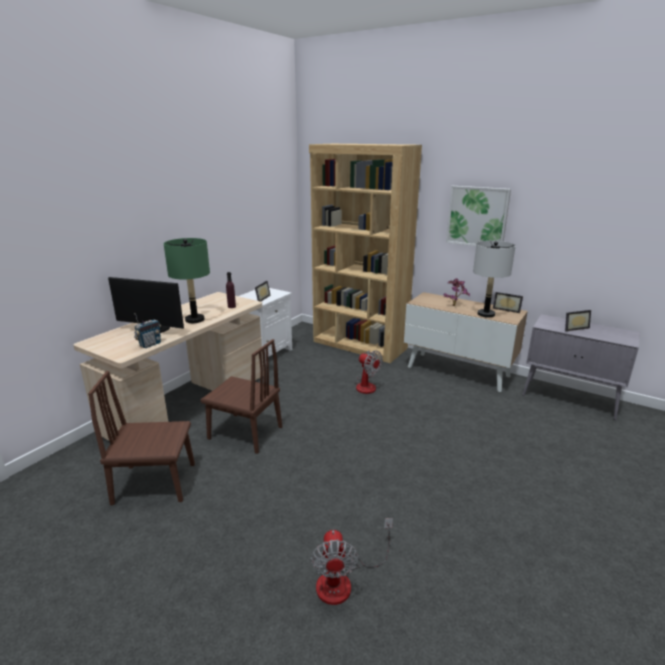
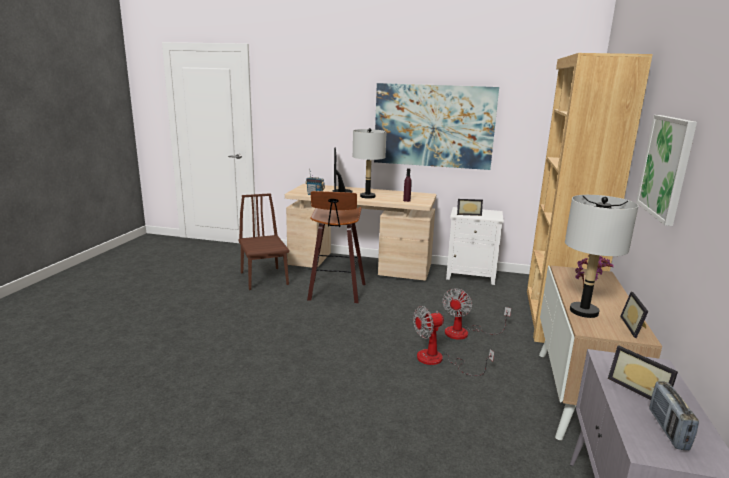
camera: 70 degrees right, 5 degrees down
(195, 320) = (367, 196): green table lamp -> grey table lamp
(201, 221) = (433, 126): none -> picture
(245, 433) = (335, 292): brown chair -> stool
(344, 580) = (184, 357): fan -> fan (439, 360)
(608, 333) = (668, 429): none -> radio

